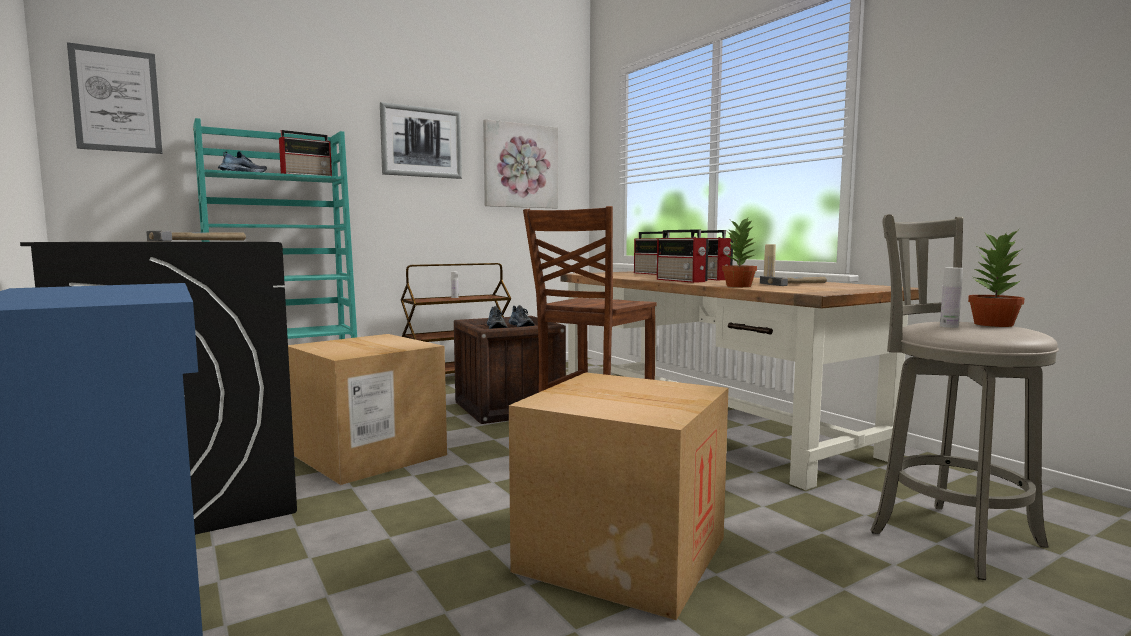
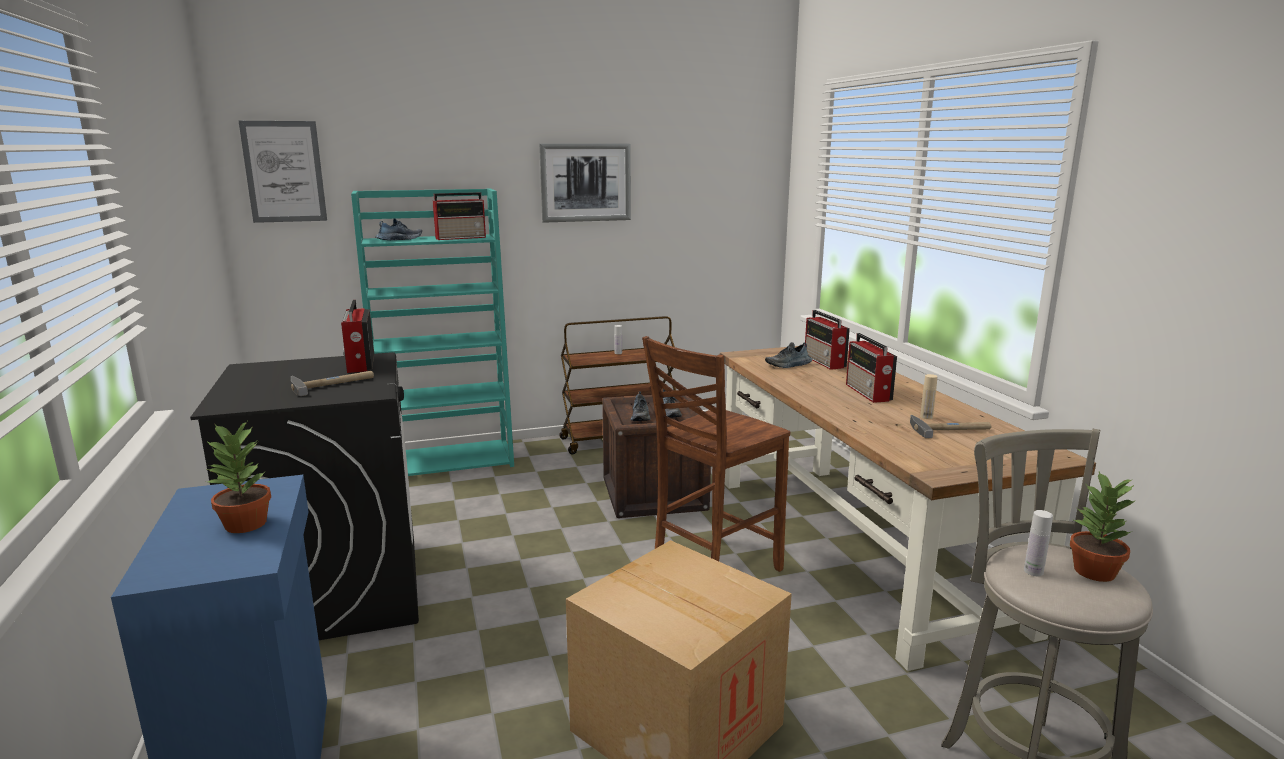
camera: 15 degrees right, 10 degrees up
(369, 454) = (498, 551): cardboard box -> none
(520, 166) = (701, 198): picture -> none
(626, 274) = (788, 365): none -> shoe
(682, 280) = (829, 401): radio -> radio (360, 363)
(739, 286) = (873, 435): potted plant -> potted plant (246, 524)

